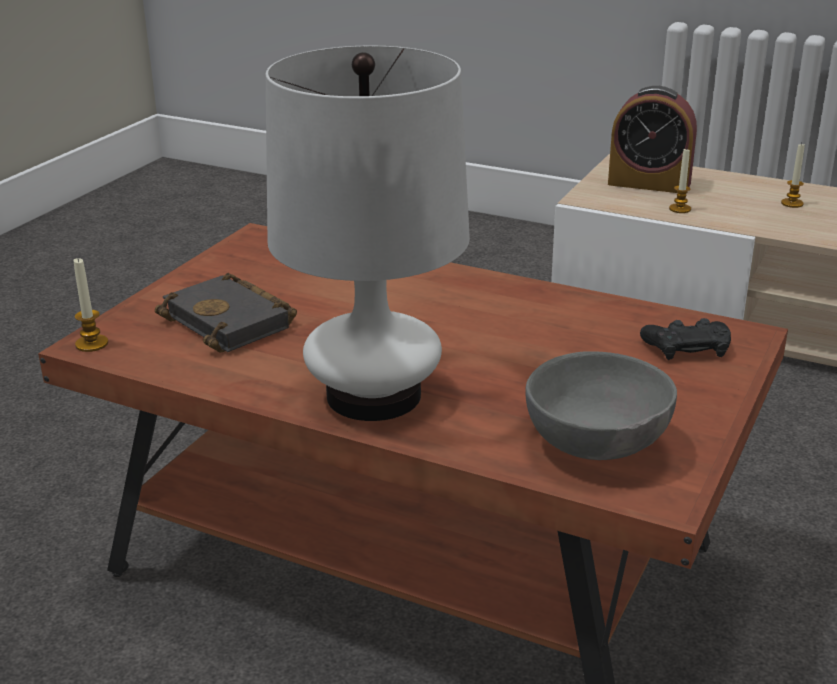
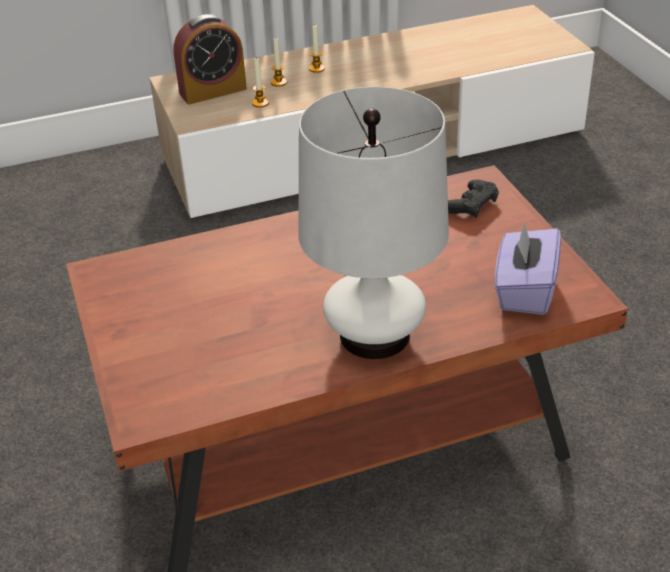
camera: 45 degrees left, 10 degrees up
(92, 344) = (140, 419): candle -> candle (279, 82)
(233, 322) = (204, 343): black book -> none
(597, 447) = (524, 291): grey bowl -> purple tissue box

